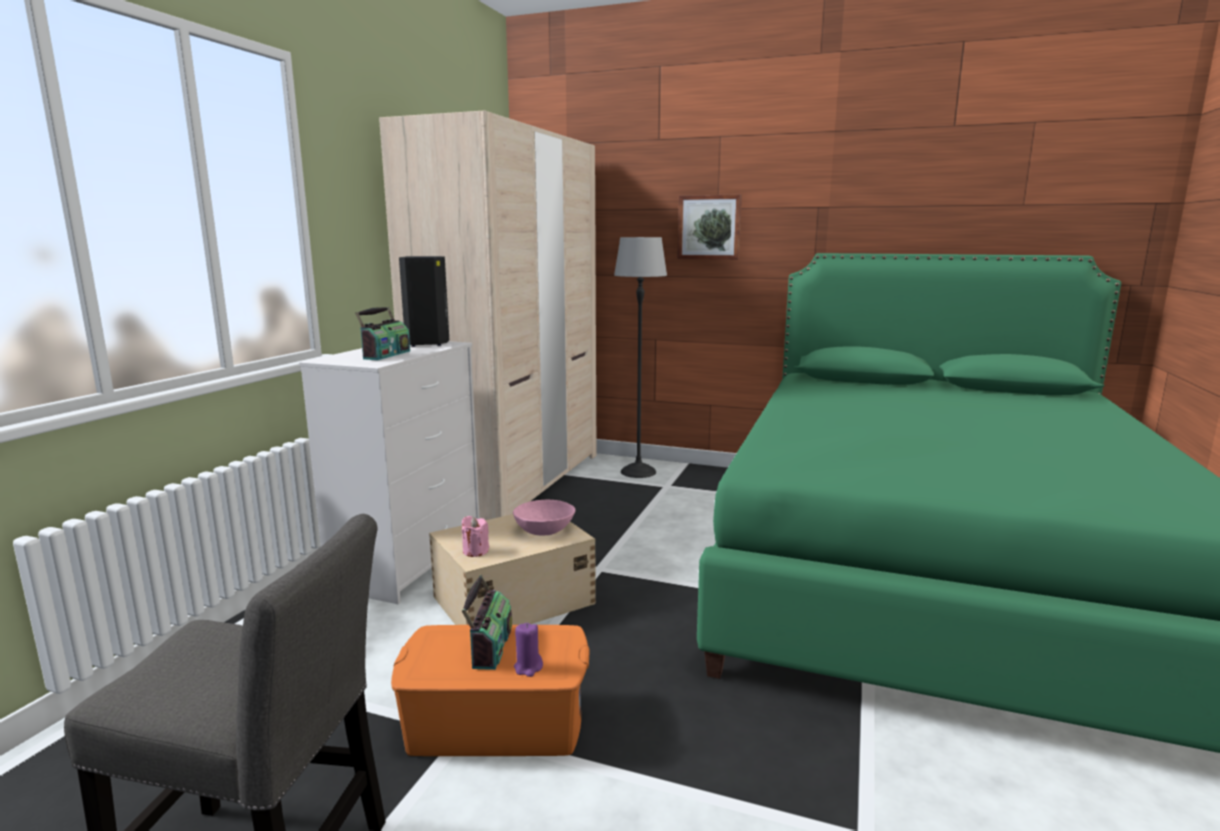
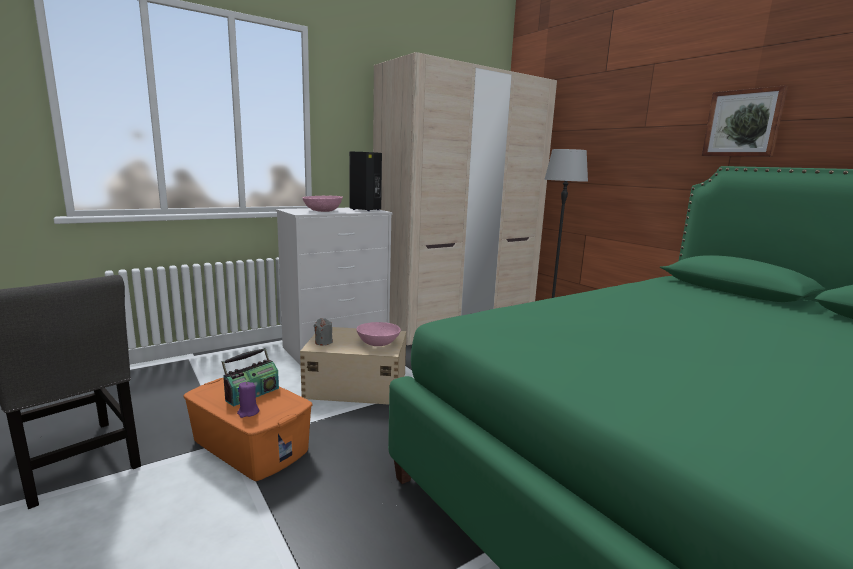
camera: 35 degrees right, 0 degrees up
(385, 355) = (323, 211): radio -> pink bowl
(475, 551) = (323, 342): pink candle -> grey candle
(709, 227) = (635, 143): picture -> picture (743, 123)

